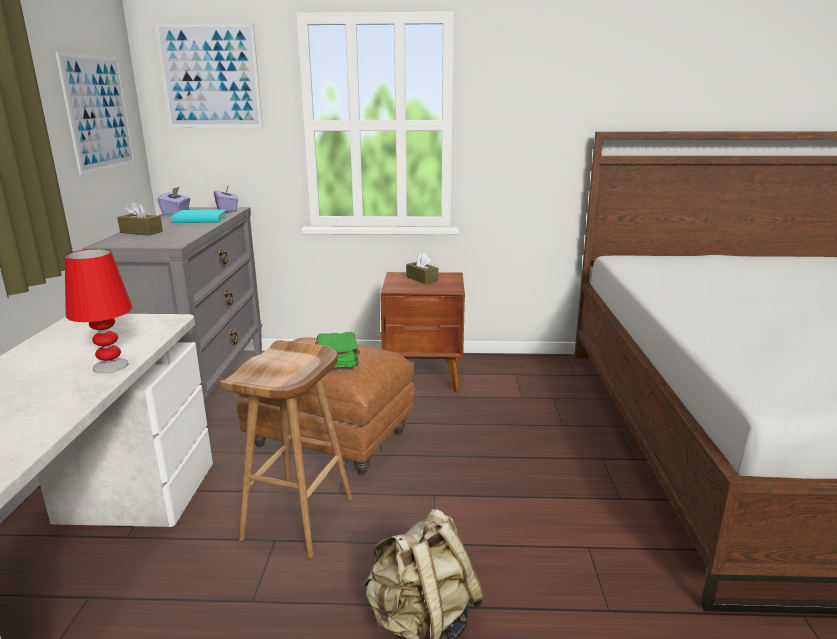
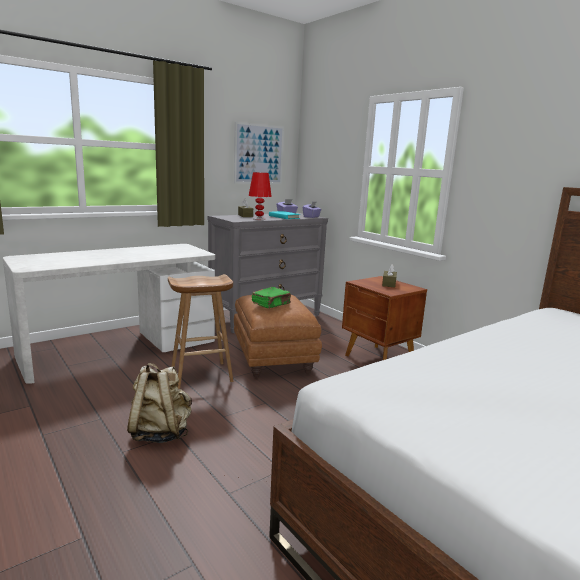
camera: 50 degrees right, 5 degrees down
(111, 366) = (146, 257): red table lamp -> red table lamp (259, 219)
(210, 77) = (326, 137): picture -> none

